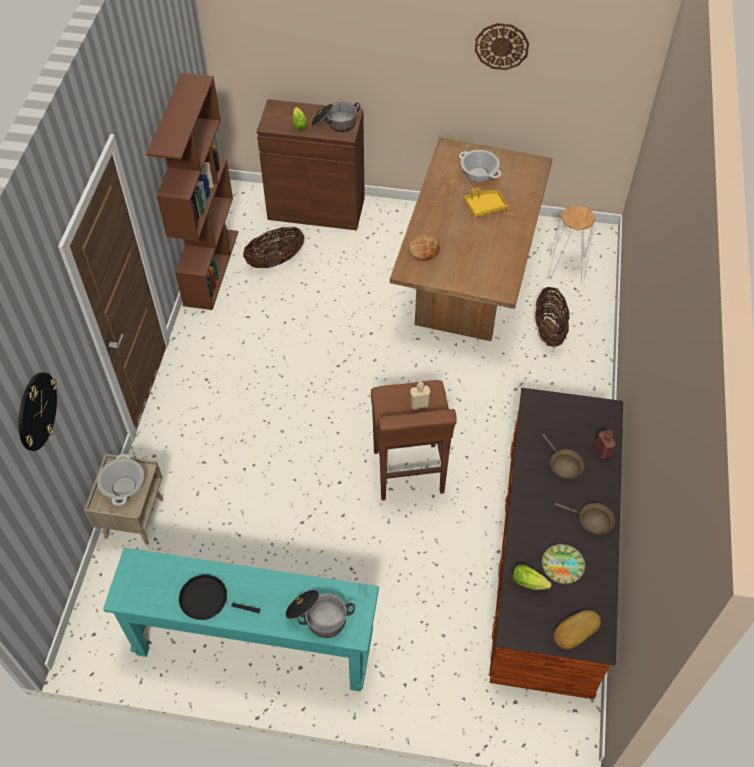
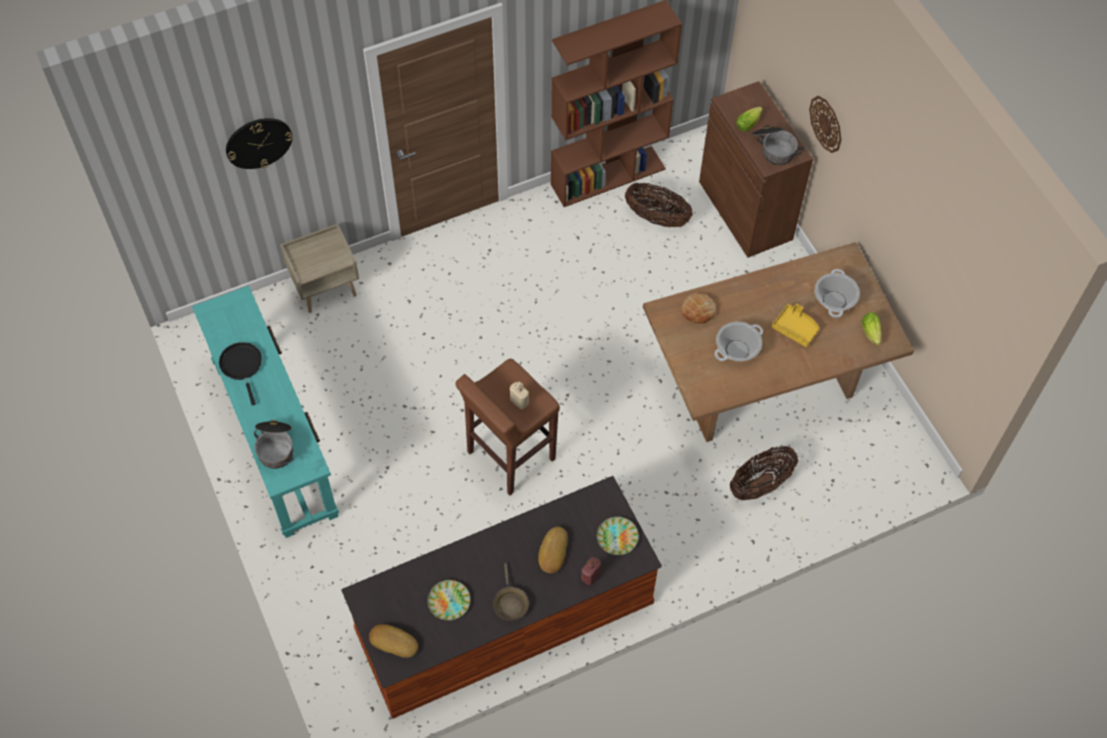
camera: 55 degrees right, 5 degrees up
(124, 486) = (319, 256): cooking pot -> cooking pot (737, 350)
(501, 46) = (917, 207): wall clock -> wall clock (826, 124)
(531, 583) = (415, 585): lettuce -> lettuce (871, 334)
(563, 465) = (552, 551): brown frying pan -> bread
(566, 268) = (854, 459): white stool -> none
(579, 415) = (617, 537): none -> plate

